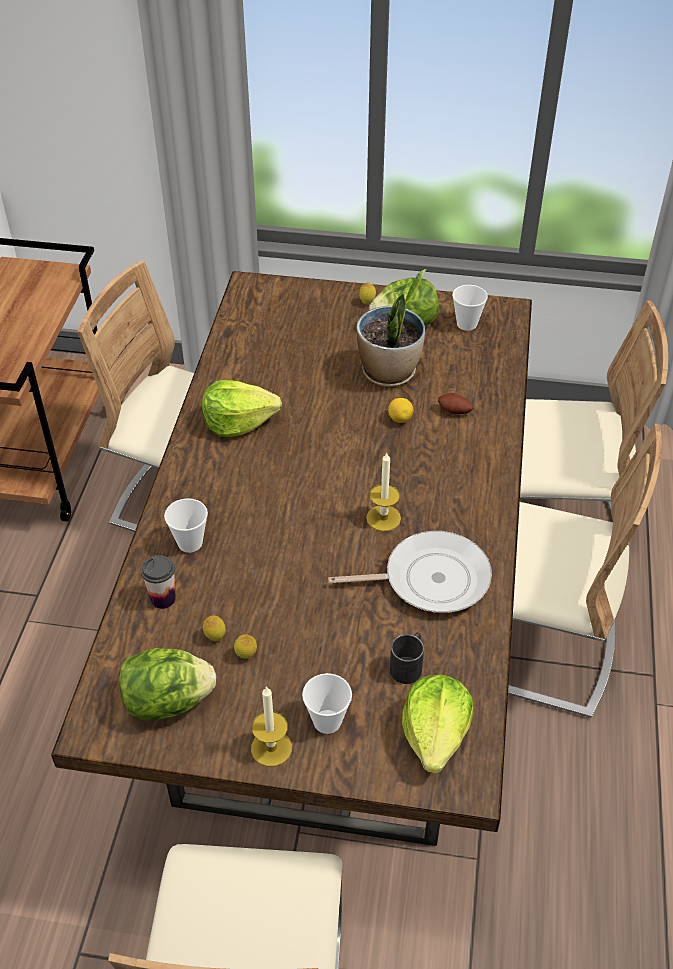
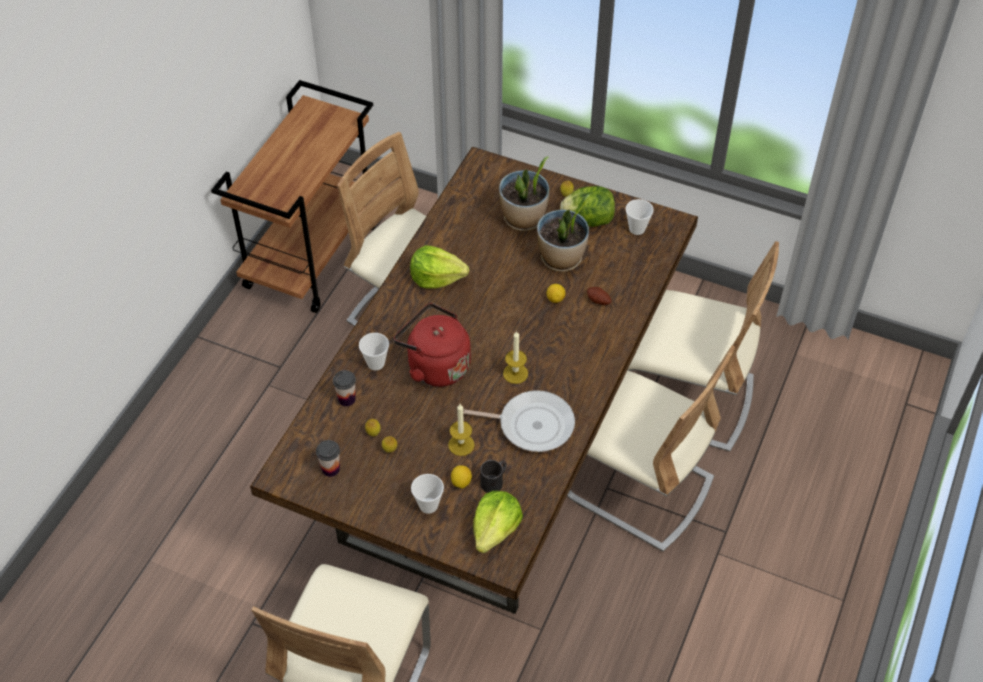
camera: 15 degrees right, 5 degrees up
(167, 701) = (330, 469): lettuce -> cup
(271, 748) = (387, 514): candle -> candle (461, 445)
(272, 529) = (435, 365): none -> red kettle
(325, 337) = (523, 219): none -> potted plant
(362, 677) = (461, 482): none -> lemon

